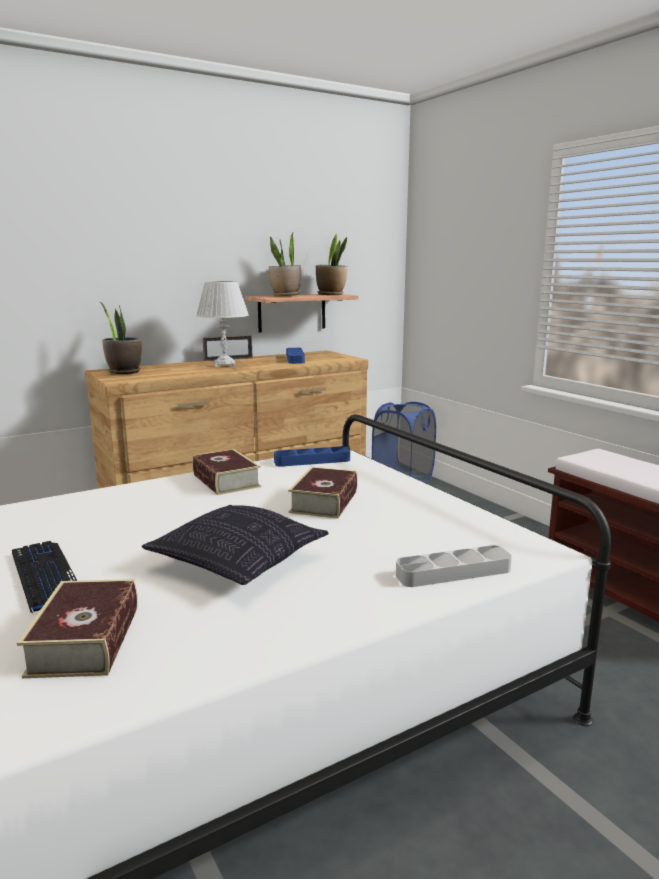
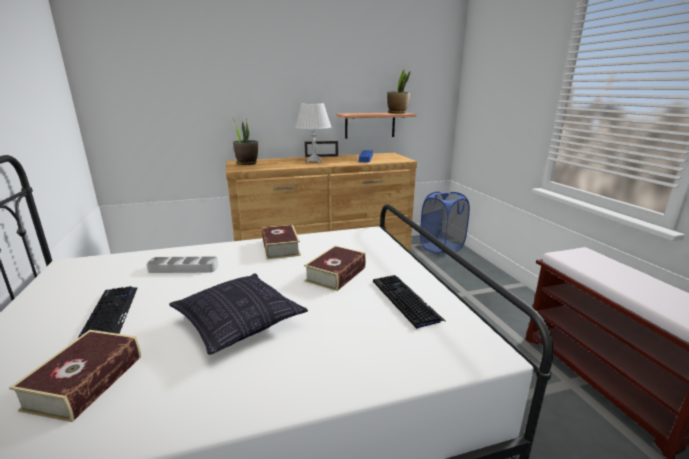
camera: 15 degrees right, 5 degrees up
(285, 295) = (364, 113): potted plant -> none
(312, 461) = (349, 236): blue tray -> none
(426, 518) = (405, 300): none -> keyboard
(453, 572) = (397, 362): grey tray -> grey tray (183, 268)

